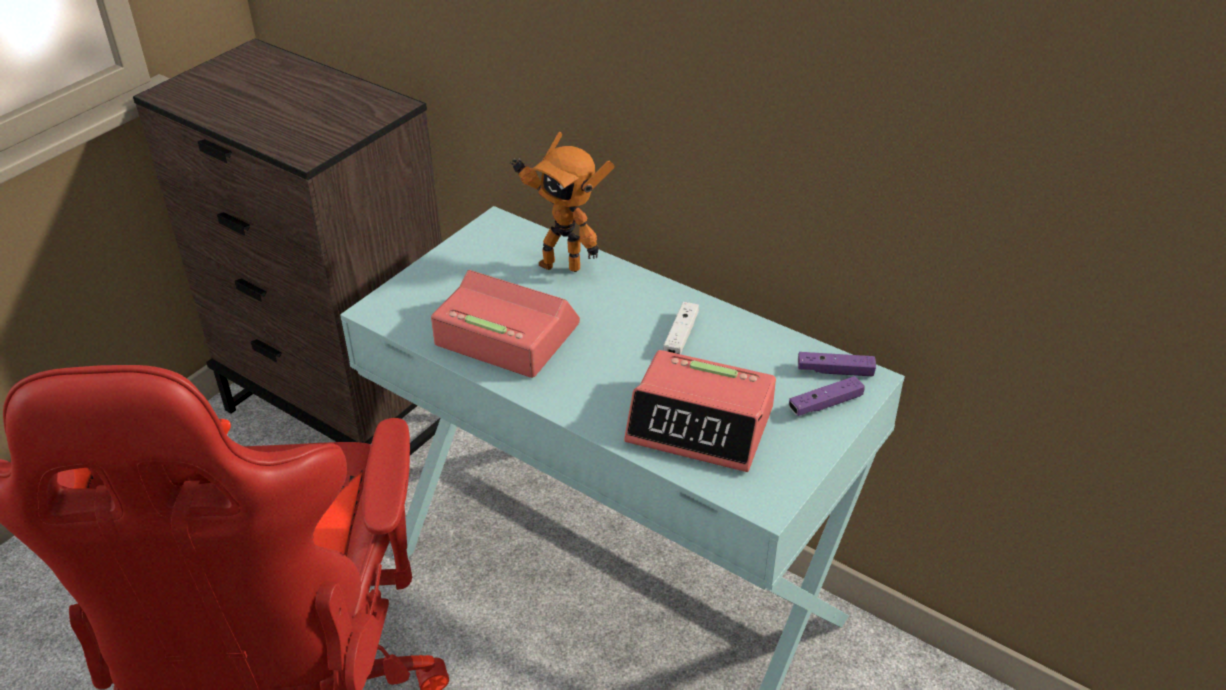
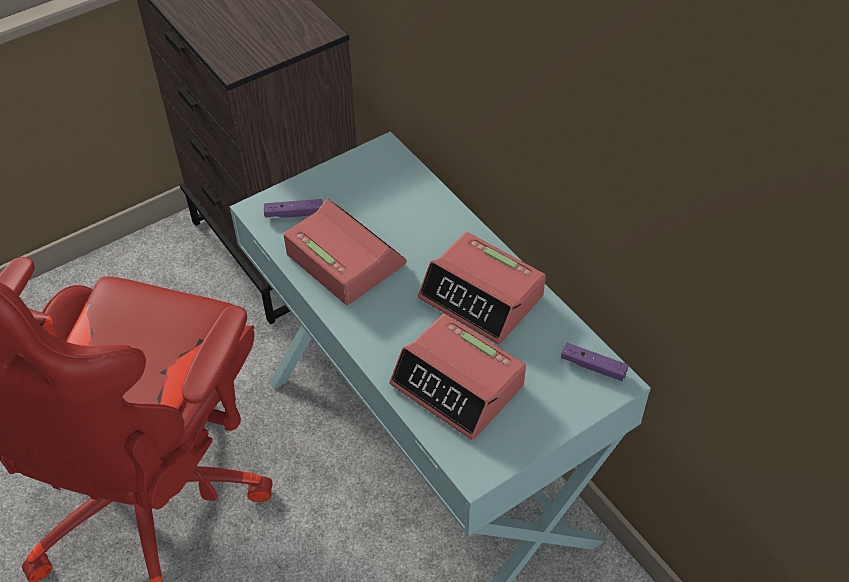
camera: 20 degrees right, 10 degrees up
(561, 264) = (418, 202): toy robot -> none
(681, 336) = (482, 297): white game controller -> alarm clock
(825, 404) = (568, 396): purple game controller -> purple game controller (294, 214)

